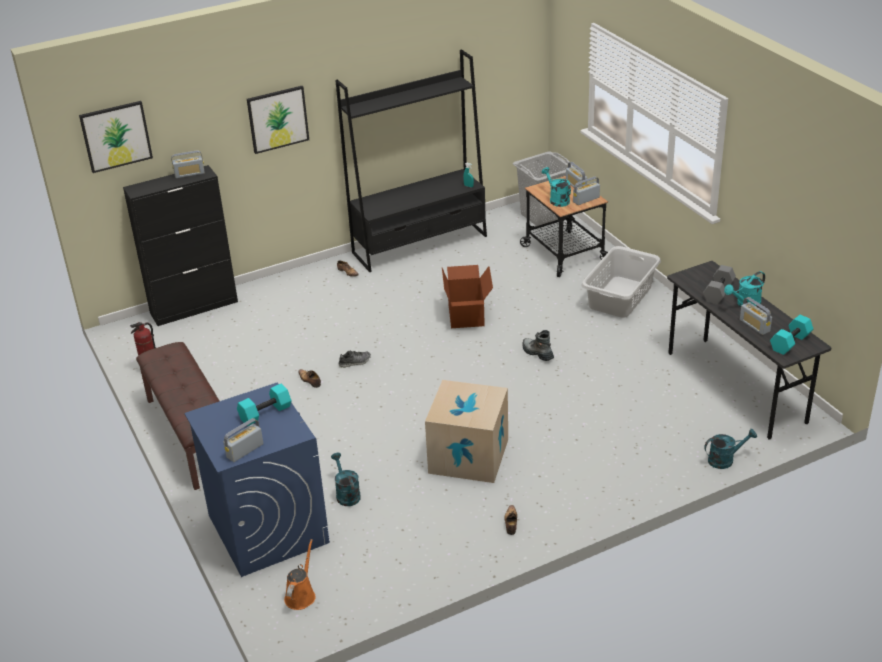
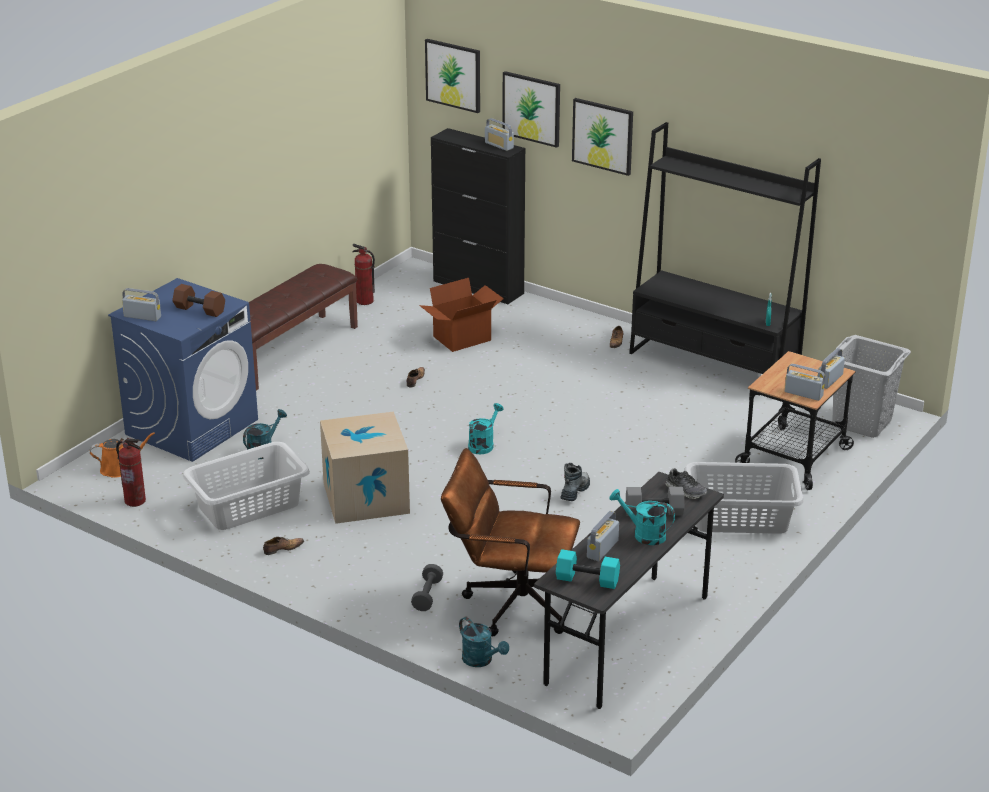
camera: 60 degrees right, 5 degrees down
(205, 128) = (532, 108): none -> picture
(265, 412) = (200, 309): turquoise dumbbell -> brown dumbbell
(354, 362) = (464, 393): shoe -> shoe (686, 491)
(366, 596) = (135, 501): none -> fire extinguisher
(430, 525) = (249, 506): none -> white laundry basket
(467, 315) = (604, 431): cardboard box -> cardboard box (462, 339)
(557, 200) = (782, 376): turquoise watering can -> turquoise watering can (483, 444)
(627, 462) = (427, 595): none -> grey dumbbell
(661, 425) = (510, 603): none -> brown office chair

